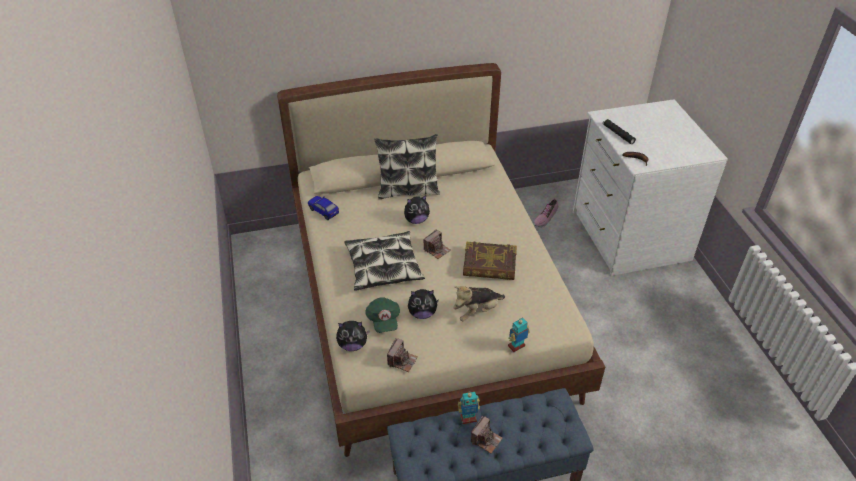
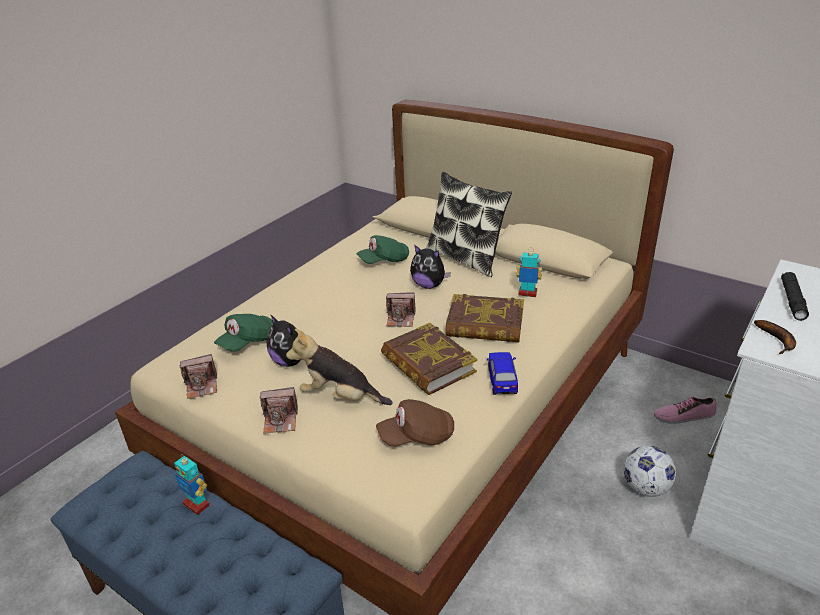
camera: 50 degrees right, 10 degrees down
(323, 211) = (363, 237): toy car -> toy car (502, 380)
(352, 345) = (195, 345): plush toy -> none
(365, 220) = (384, 261): none -> green cap
(383, 267) = (330, 303): pillow -> none
(481, 225) = (485, 325): none -> book
(486, 439) = (172, 540): camera -> camera (280, 420)
(516, 346) = (314, 460): toy robot -> toy robot (527, 293)
(538, 302) = (417, 436): none -> brown cap
(571, 265) = (646, 488): none -> football

